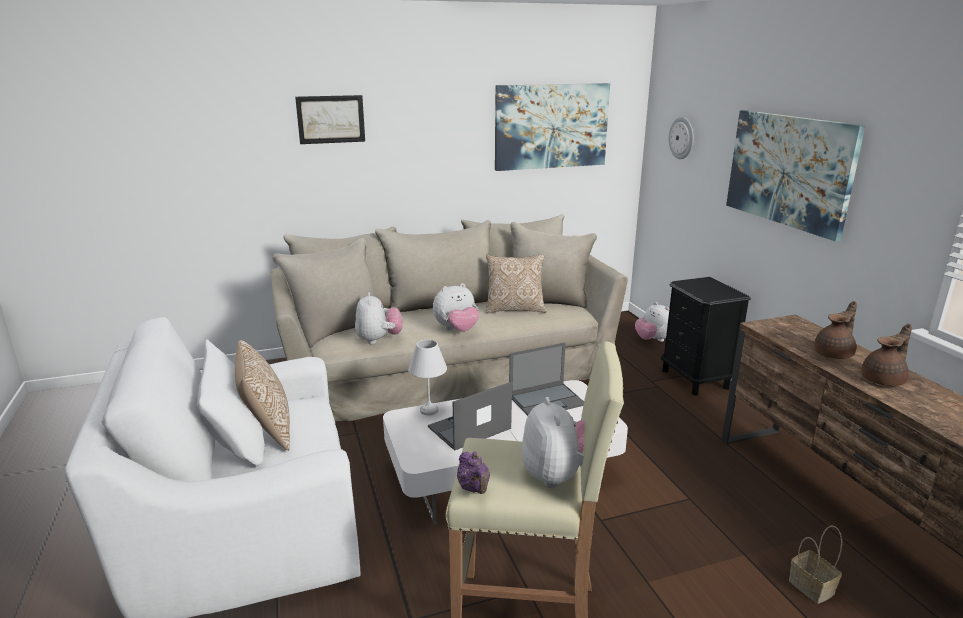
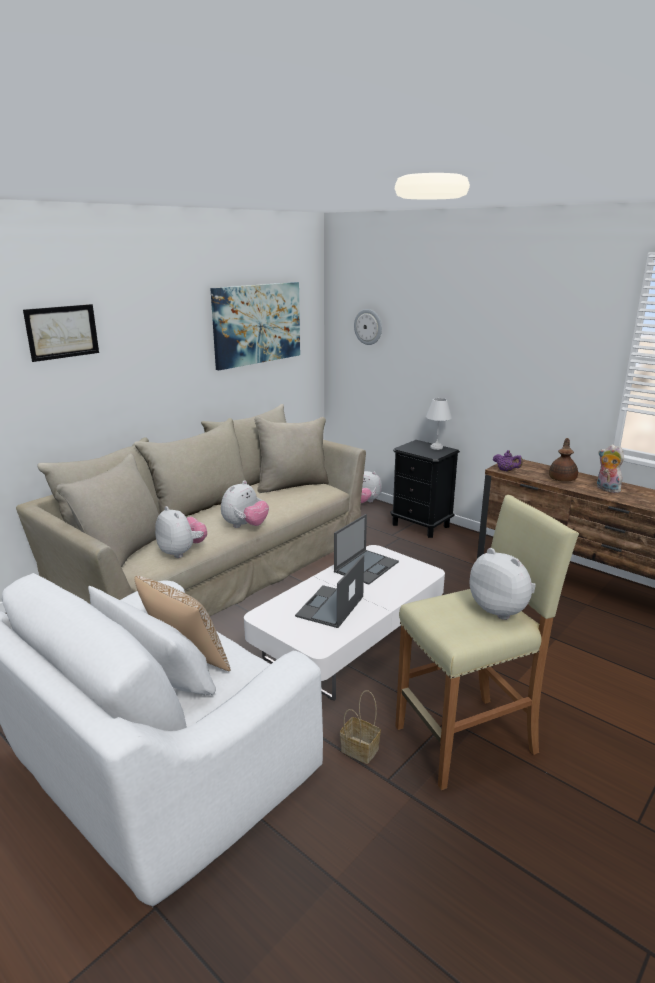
camera: 30 degrees left, 0 degrees up
(429, 410) = (281, 603): white table lamp -> white table lamp (437, 447)
(474, 489) = (460, 638): purple teapot -> purple teapot (506, 470)
(514, 309) = (275, 497): pillow -> none
(789, 170) = (481, 347): picture -> none
(809, 586) = (605, 645): basket -> basket (358, 750)
(884, 380) = (606, 489): brown teapot -> plush toy

